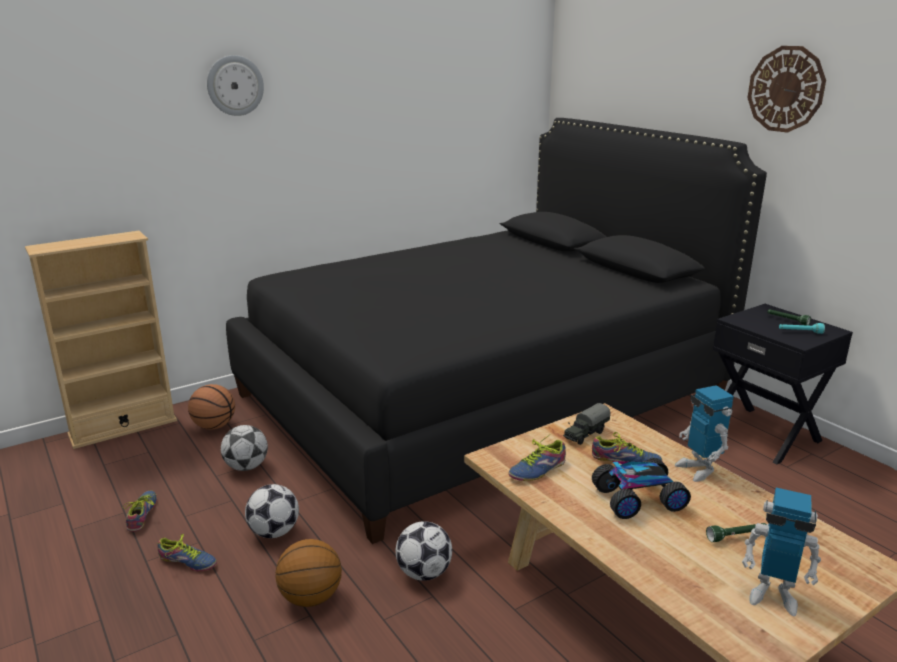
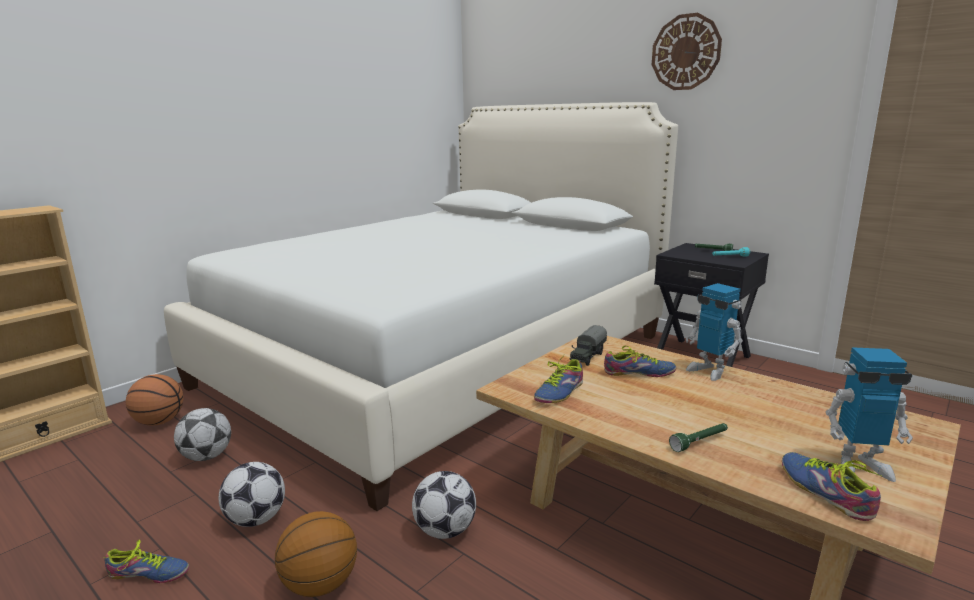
camera: 15 degrees left, 5 degrees down
(144, 514) = (81, 528): shoe -> shoe (827, 490)
(235, 85) = (158, 50): wall clock -> none
(481, 397) = (443, 359): black bed -> white bed
(639, 499) = (674, 403): toy car -> none
(737, 536) = (786, 420): green flashlight -> green flashlight (700, 442)

